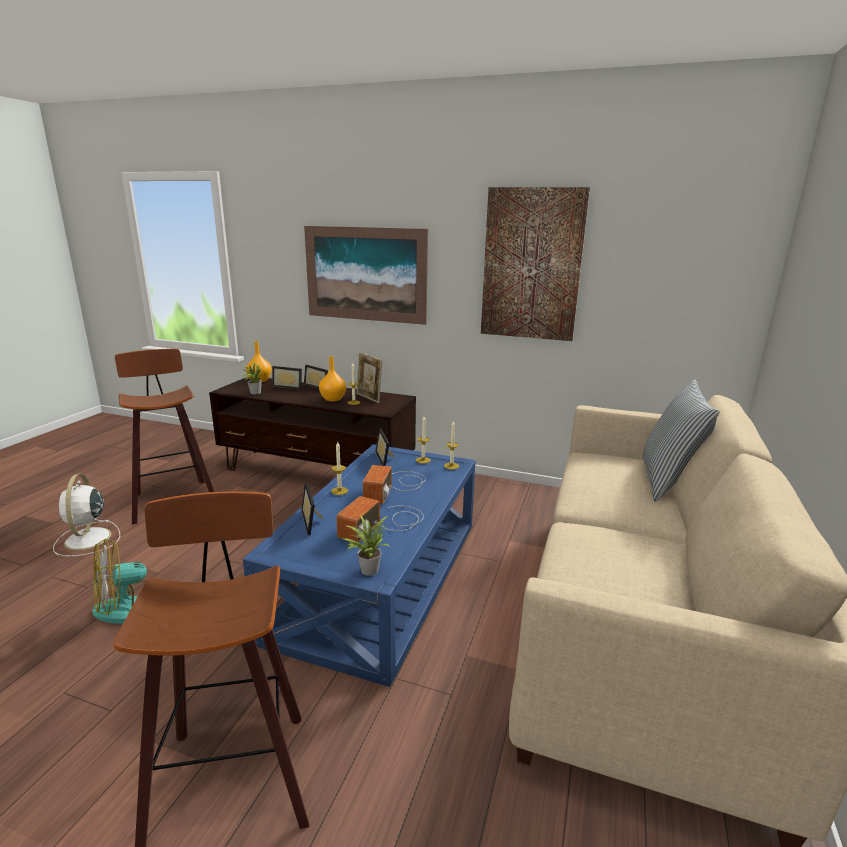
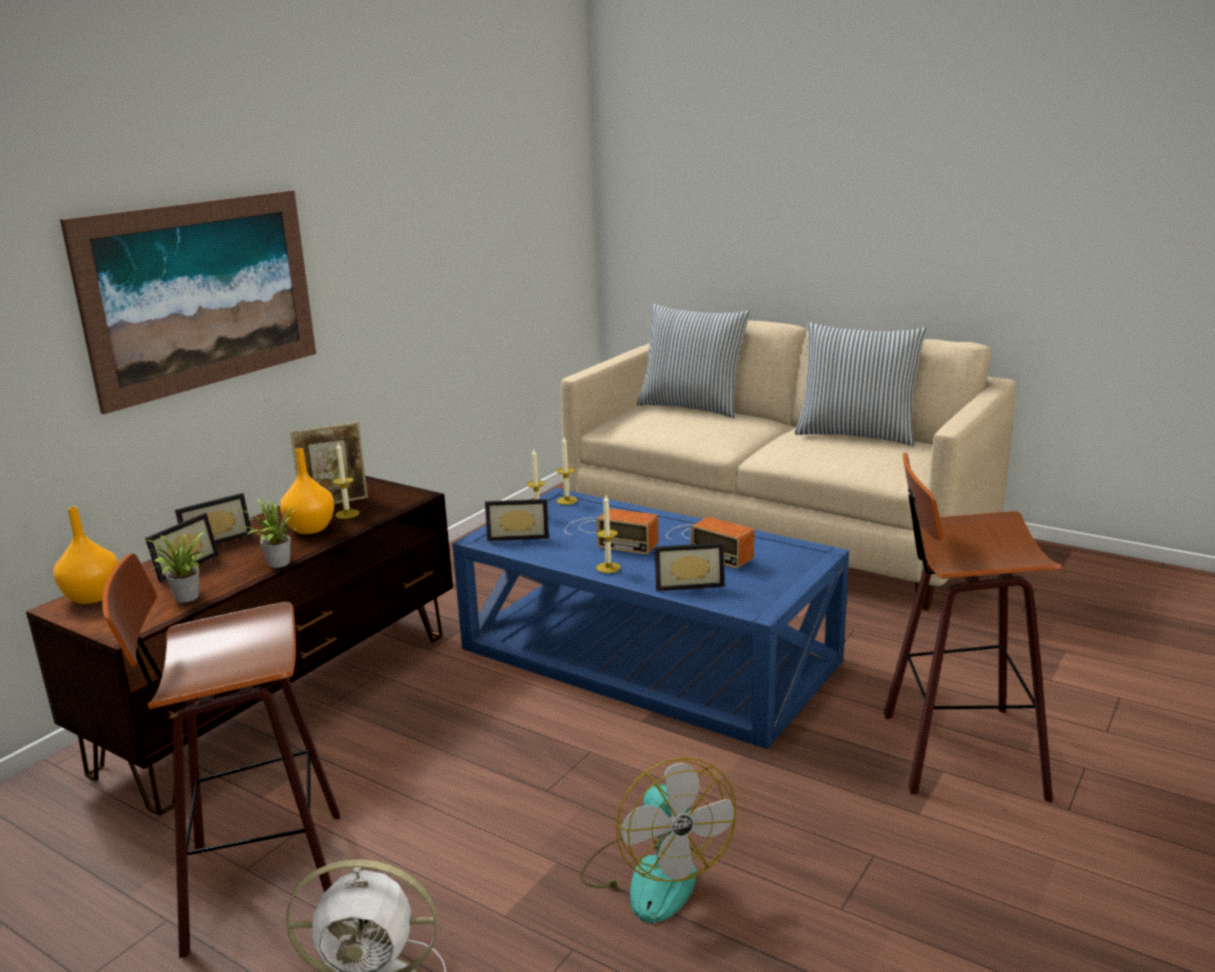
camera: 75 degrees left, 0 degrees up
(367, 569) = (803, 557): potted plant -> potted plant (276, 564)
(531, 265) = (422, 222): picture -> none
(672, 577) = (856, 434): none -> pillow

